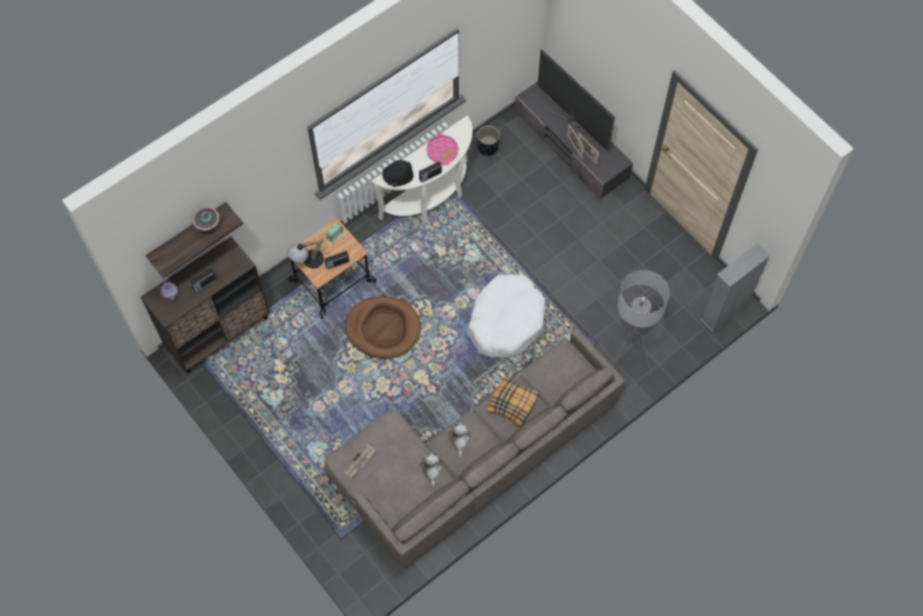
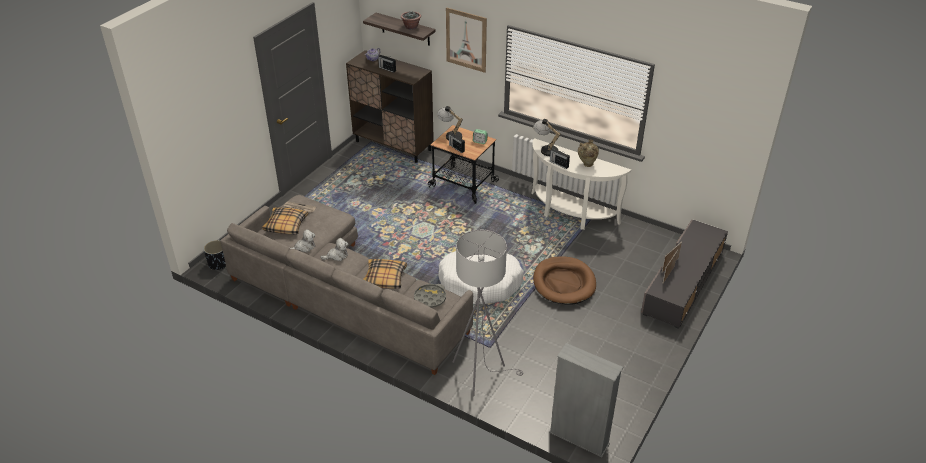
camera: 70 degrees right, 25 degrees down
(264, 178) = (466, 40): none -> picture
(383, 329) = (436, 218): brown dog bed -> brown dog bed (564, 283)
(385, 482) = (286, 225): none -> pillow
(398, 177) = (545, 149): black hat -> table lamp
(442, 151) = (586, 164): pink tray -> beige vase
(488, 147) = (640, 233): black planter -> black planter (218, 264)
(558, 370) = (430, 298): none -> grey tray
(571, 121) = (695, 257): television -> none

